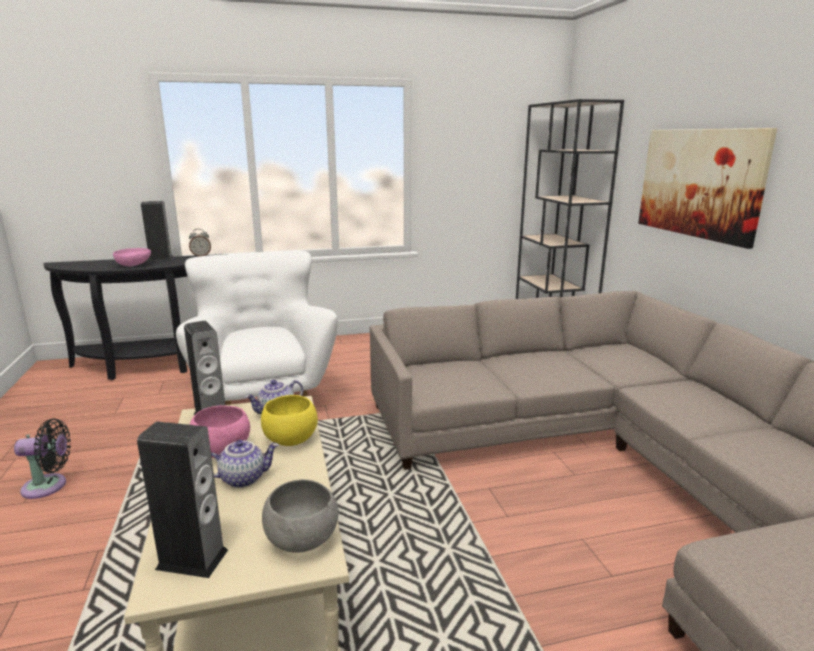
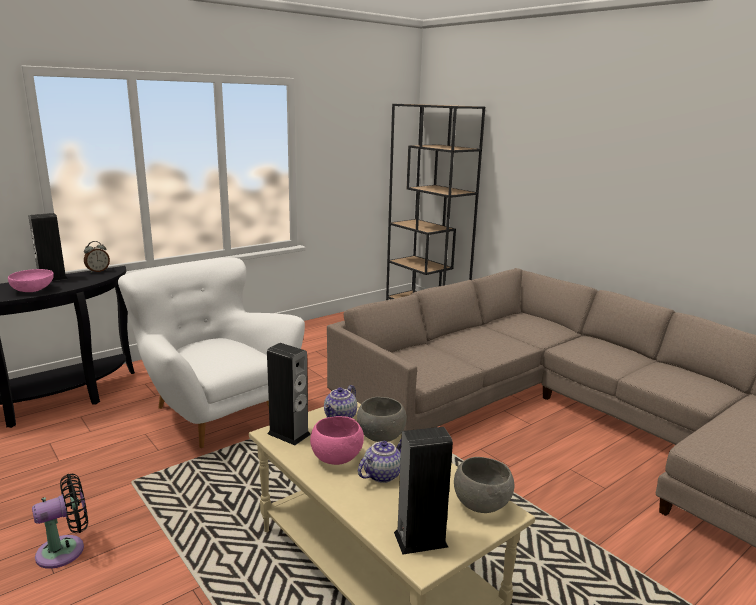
camera: 25 degrees left, 0 degrees up
(290, 440) = (381, 437): yellow bowl -> grey bowl
(699, 183) = (563, 180): picture -> none

